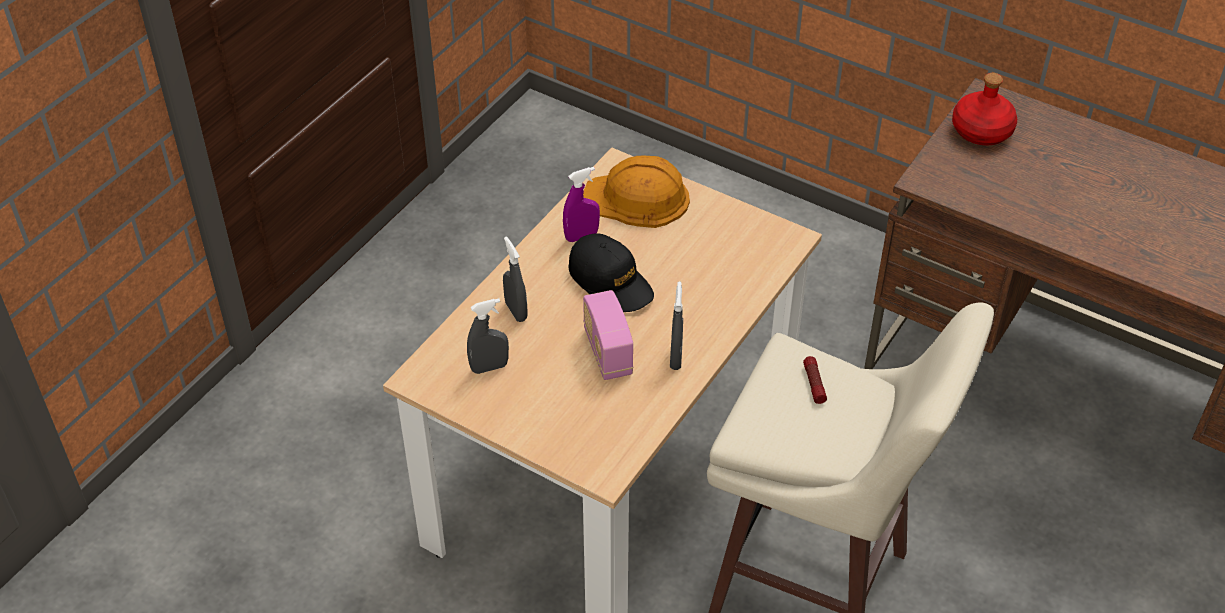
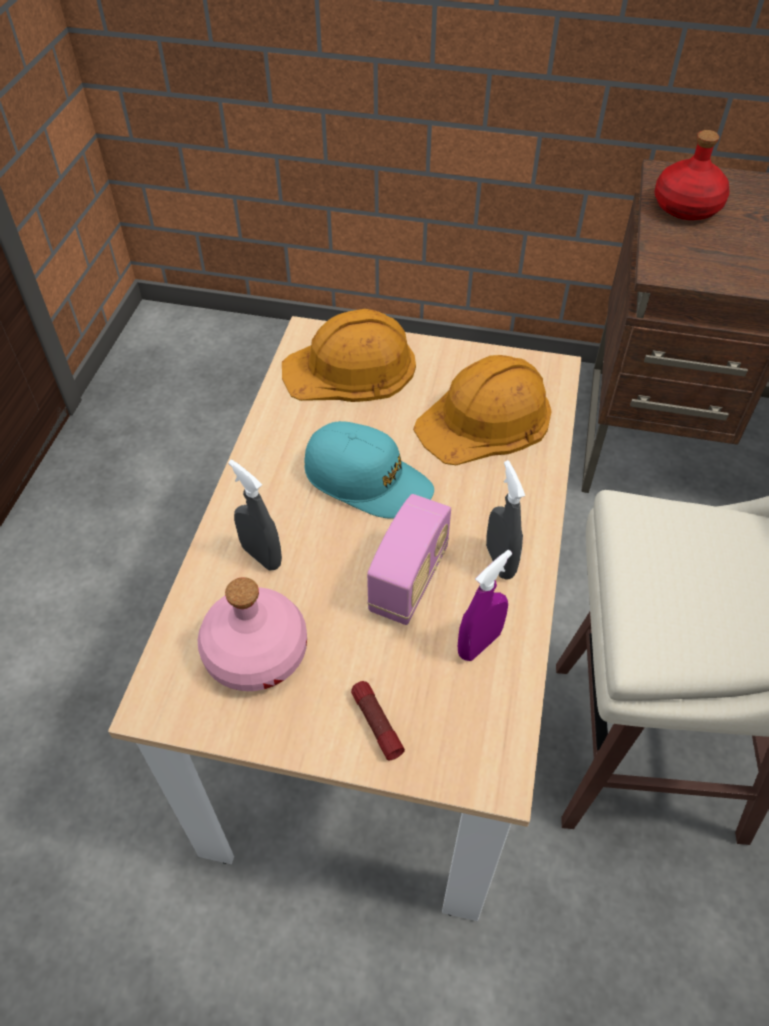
camera: 20 degrees left, 5 degrees up
(489, 367) = (257, 652): grey spray bottle -> pink bottle
(581, 236) = (304, 431): purple spray bottle -> purple spray bottle (479, 644)
(607, 352) = (409, 580): radio -> radio turned 120 degrees counterclockwise
(611, 281) = (368, 480): black cap -> turquoise cap
(719, 262) = (486, 419): none -> orange hard hat
(814, 384) = (692, 547): flashlight -> flashlight (376, 724)

